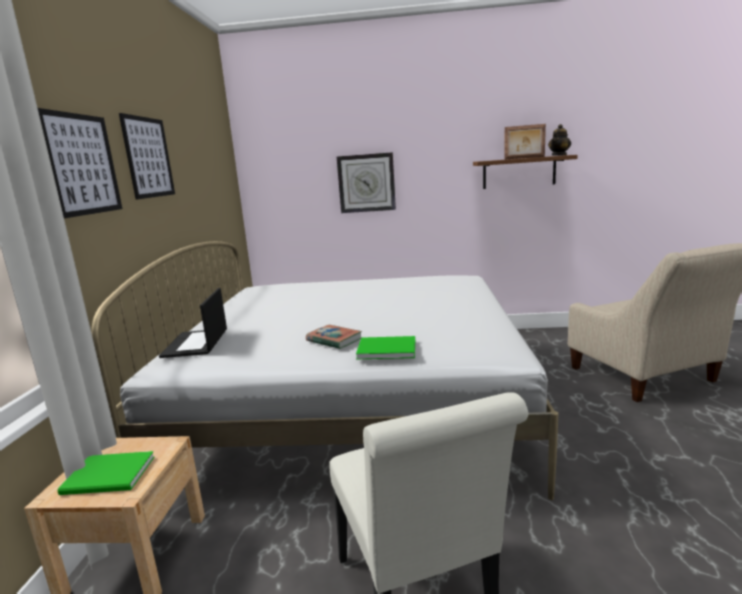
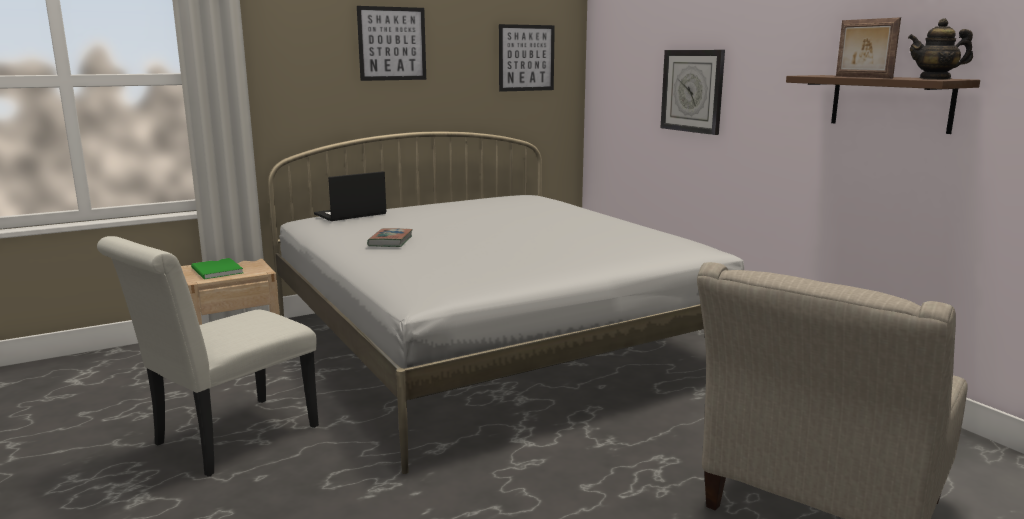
camera: 55 degrees right, 0 degrees up
(82, 164) = (297, 49): picture -> picture (526, 58)
(385, 349) = (382, 257): green book -> none

